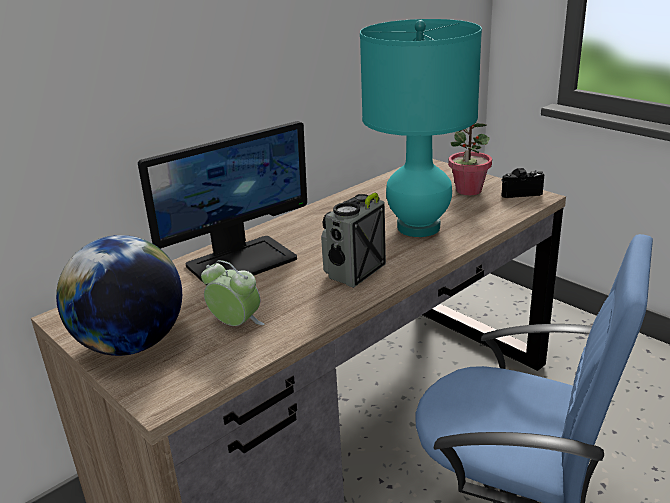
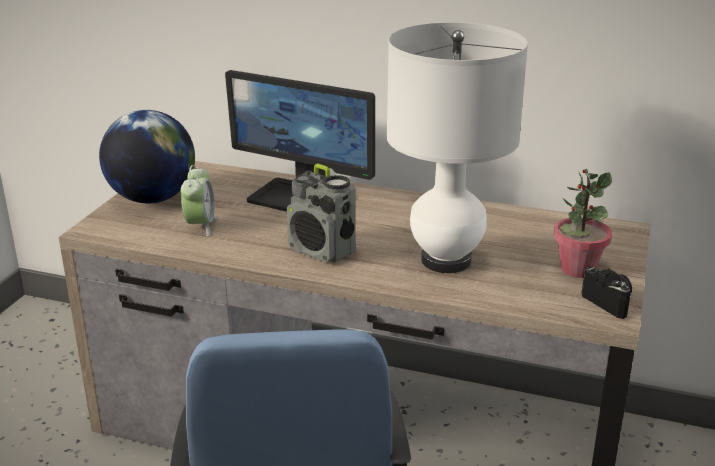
camera: 60 degrees right, 0 degrees up
(354, 272) = (322, 251): radio -> radio turned 150 degrees counterclockwise
(418, 228) = (445, 261): turquoise table lamp -> white table lamp

